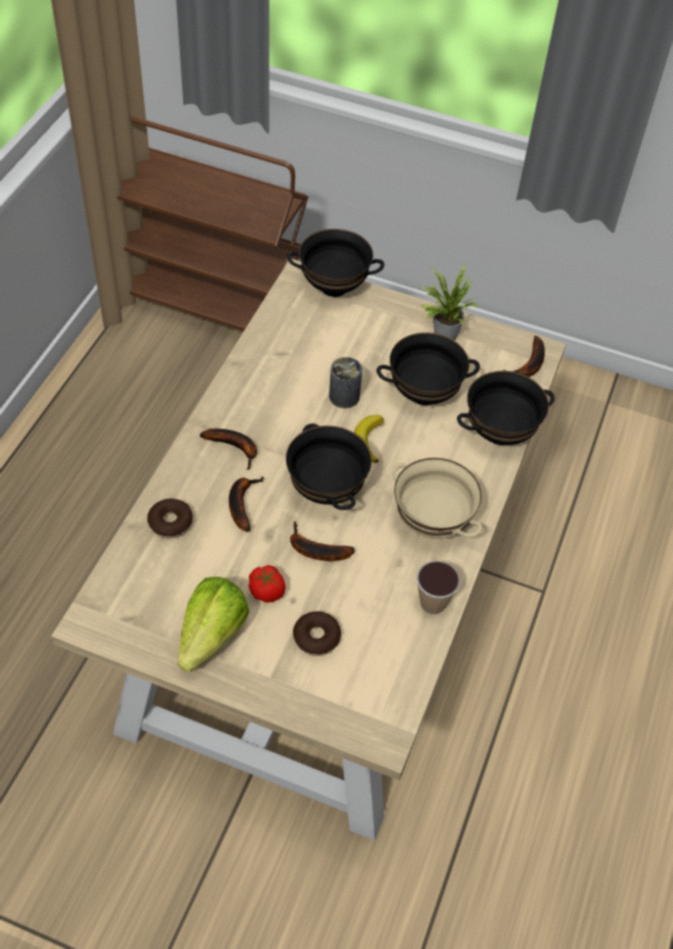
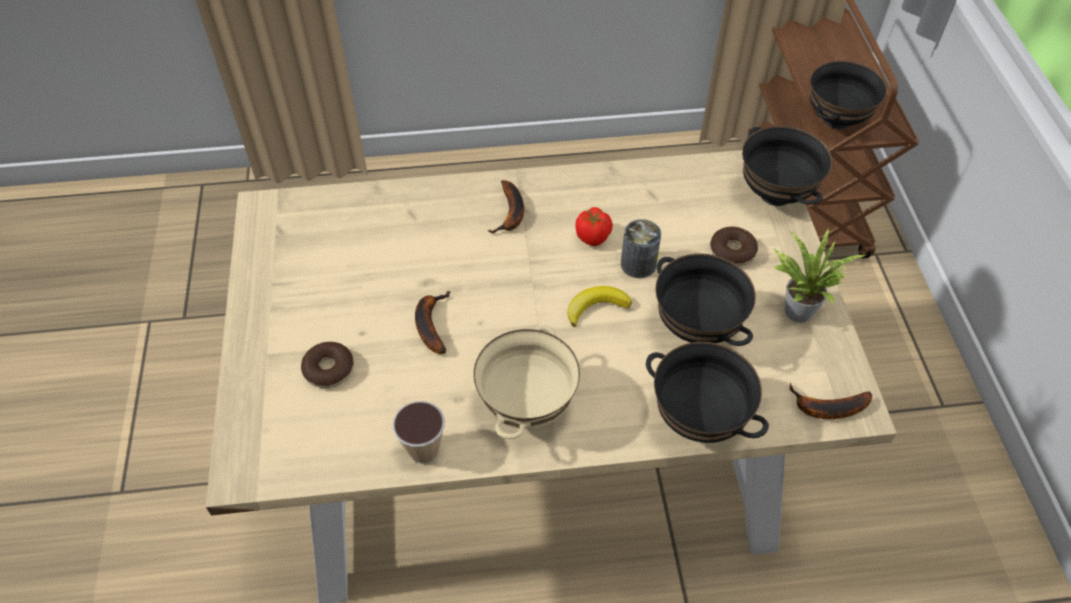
camera: 65 degrees right, 0 degrees up
(170, 523) = (396, 209): donut -> donut (732, 251)
(212, 636) = (290, 292): lettuce -> none
(241, 503) = (449, 247): banana -> none
(267, 591) = (360, 309): tomato -> tomato (593, 237)
(327, 490) = (509, 302): black bowl -> black bowl (837, 120)

